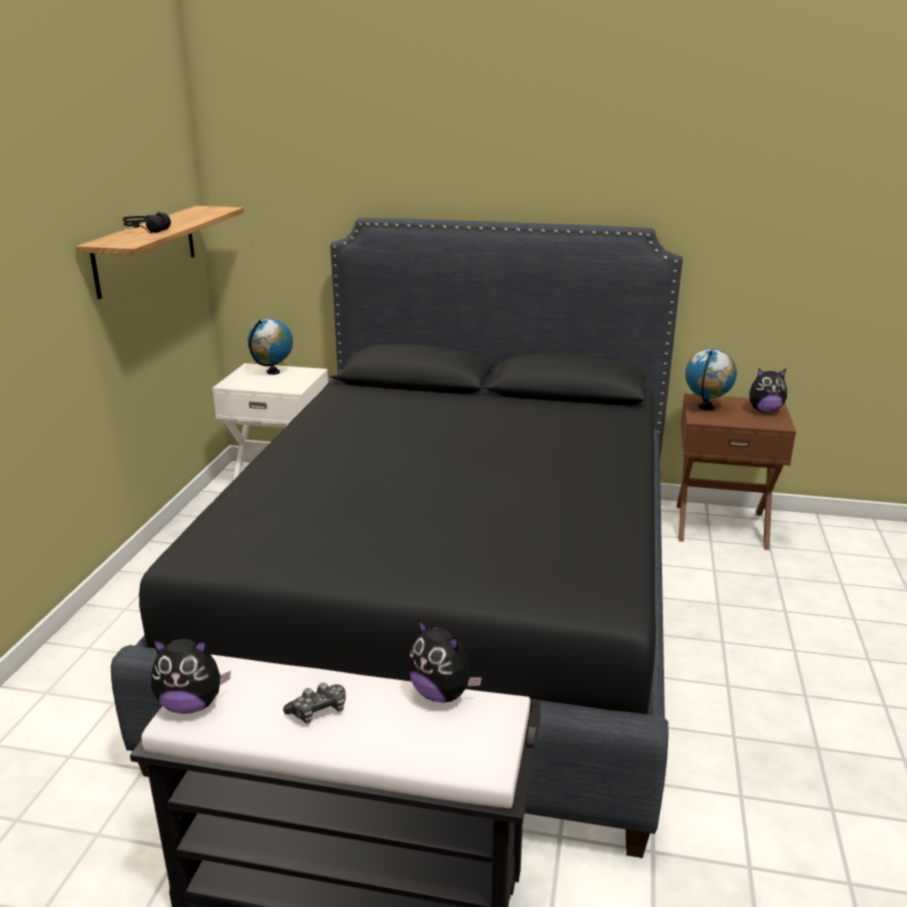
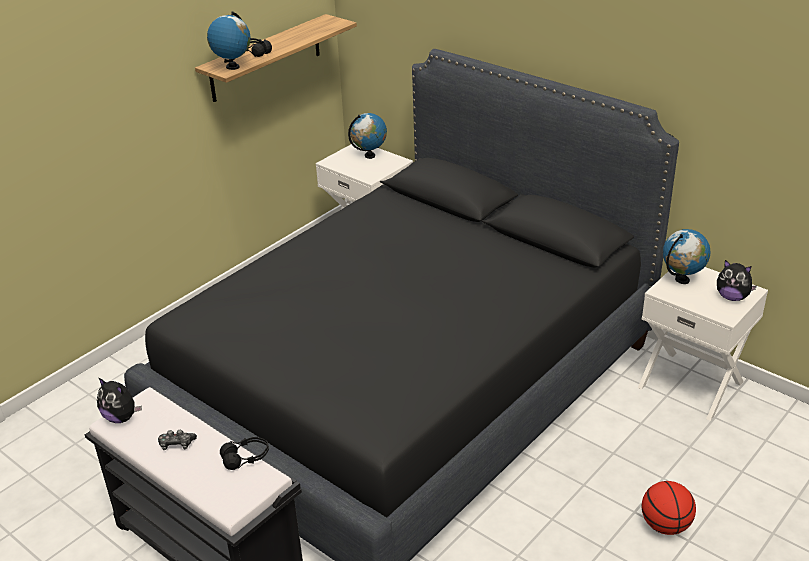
camera: 30 degrees right, 10 degrees up
(131, 241) = (232, 67): none -> globe
(442, 693) = (246, 458): plush toy -> black headphones
(720, 525) = (691, 384): brown nightstand -> white nightstand
(834, 652) = (665, 525): none -> basketball

